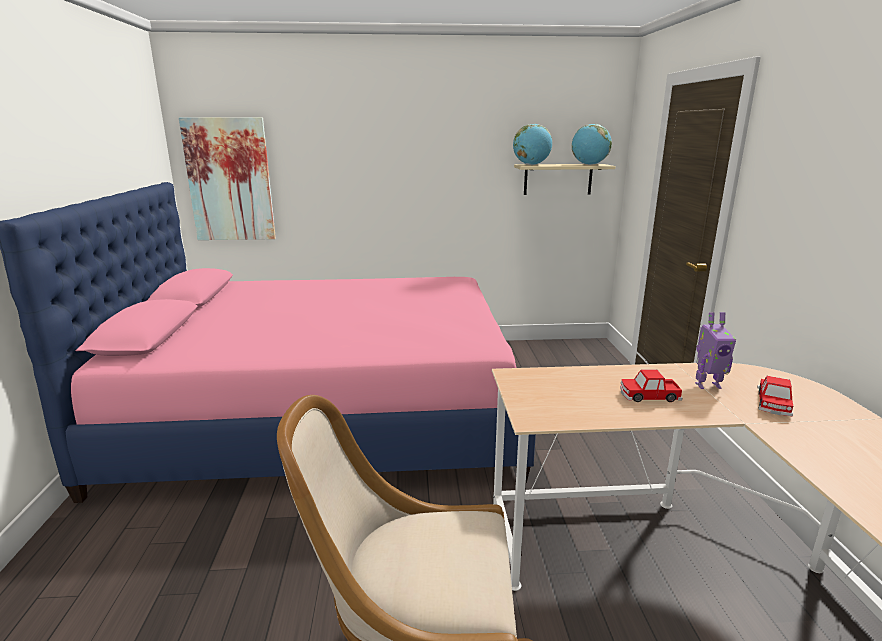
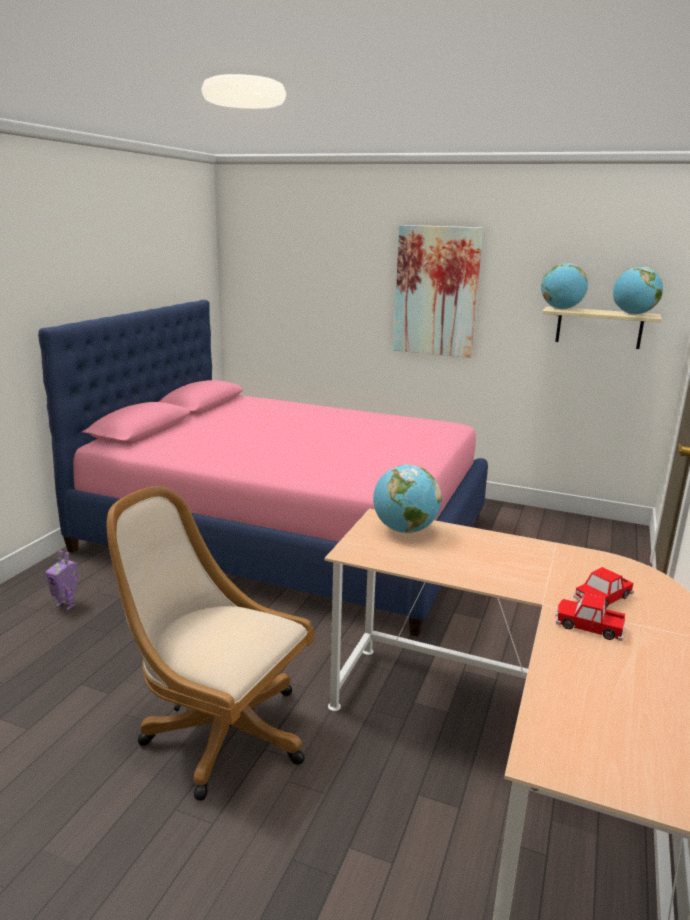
camera: 25 degrees right, 0 degrees up
(230, 180) = (264, 301): picture -> picture (436, 291)
(549, 382) = (404, 530): none -> globe
(649, 396) = (482, 561): toy car -> toy car (588, 626)
(707, 385) = (557, 567): toy robot -> toy robot (66, 605)

